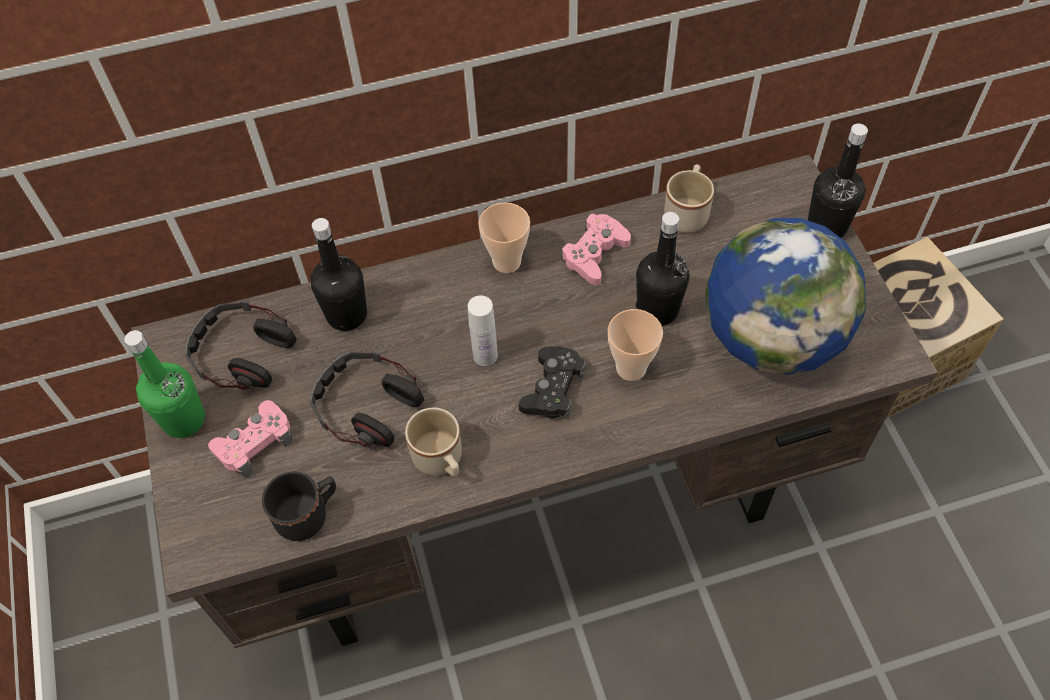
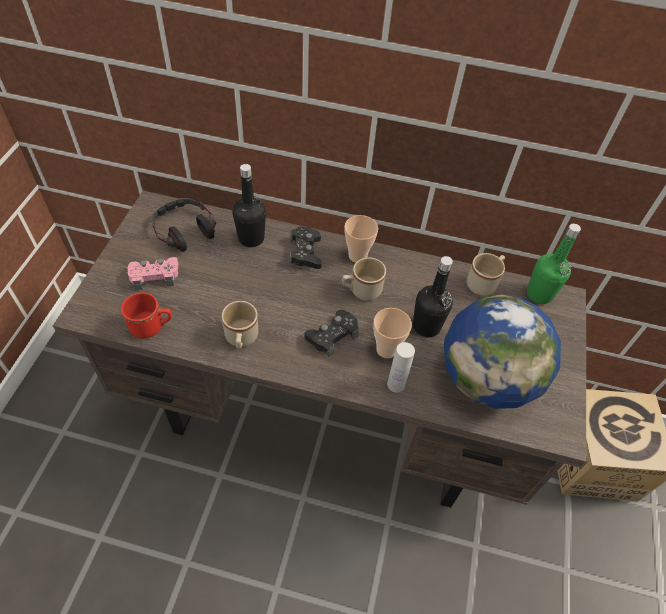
camera: 25 degrees right, 5 degrees down
(184, 420) = (131, 246): green bottle -> green bottle (539, 294)
(309, 514) = (152, 326): black mug -> red mug
(367, 406) = (225, 289): headphones -> none
(435, 294) = (305, 252): none -> black game controller
(485, 355) = (308, 298): white bottle -> white bottle (396, 384)
(545, 307) = (361, 291): none -> beige mug
(594, 254) = (411, 277): pink game controller -> none
(826, 226) = (568, 335): black bottle -> none

